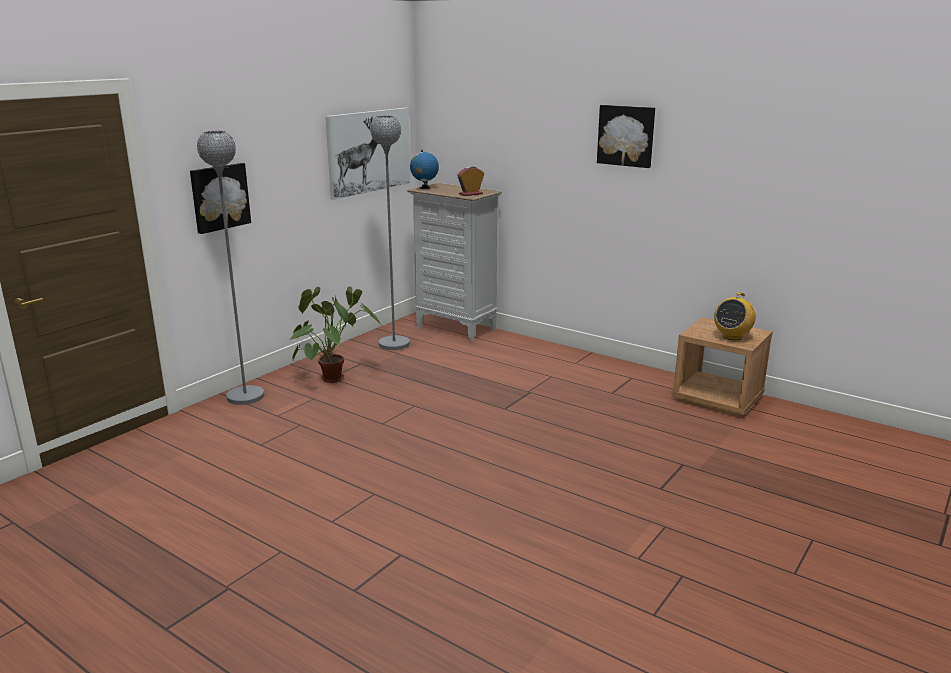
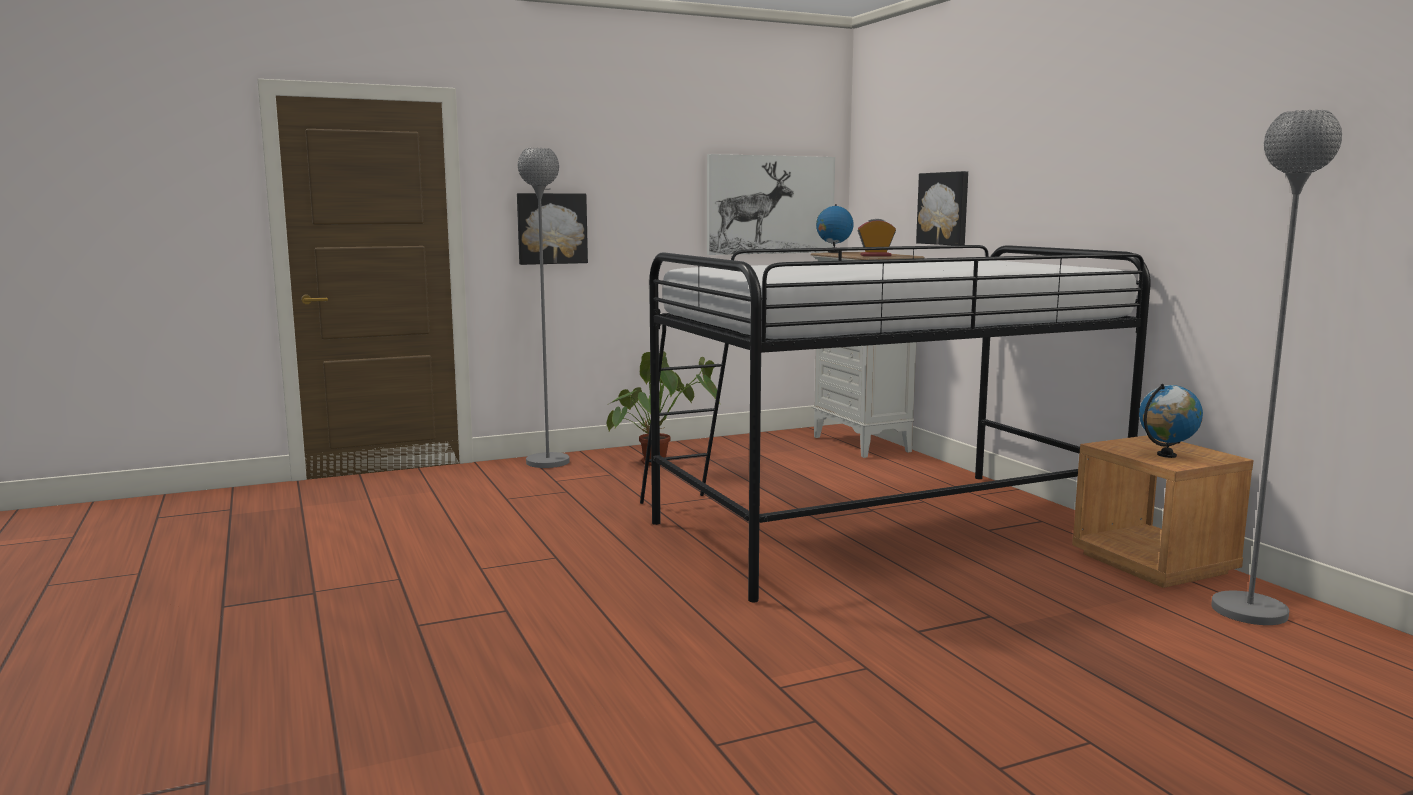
camera: 30 degrees right, 10 degrees down
(394, 344) = (766, 446): grey floor lamp -> grey floor lamp (1249, 611)
(550, 407) = (879, 527): none -> black bed
(626, 135) = (1063, 162): picture -> picture (944, 208)
(732, 336) = (1166, 455): radio -> globe

